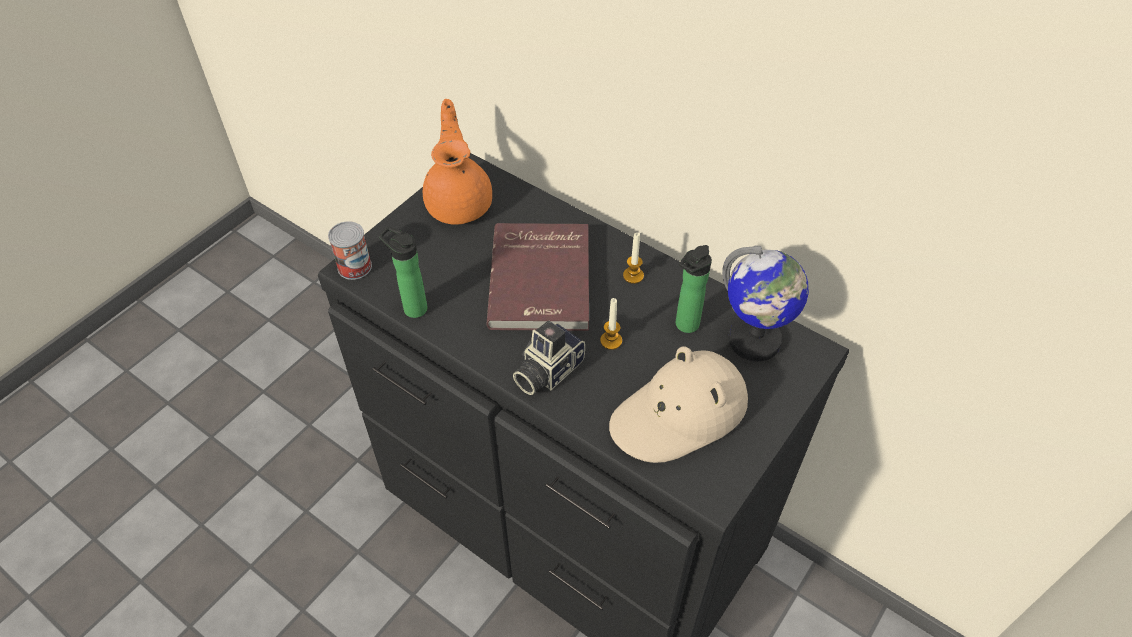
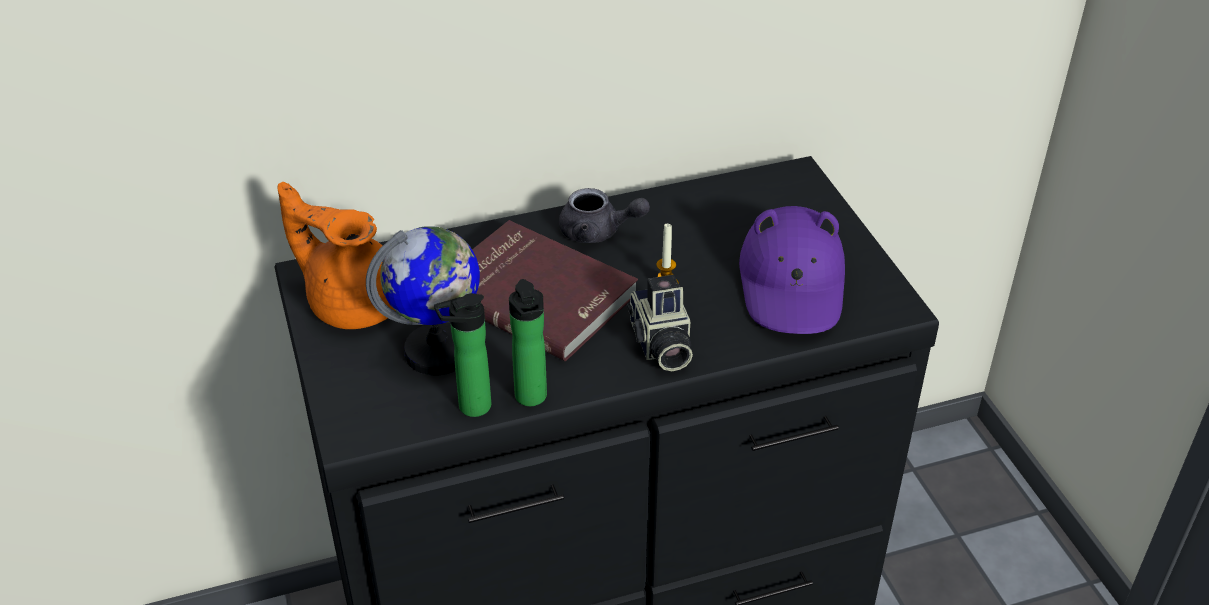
camera: 55 degrees left, 10 degrees down
(354, 267) = (353, 430): can -> none
(633, 276) = (598, 232): candle -> grey teapot
(679, 414) = (793, 284): beige hat -> purple hat
(684, 326) = (694, 231): bottle -> bottle (532, 399)
(754, 341) = (752, 200): globe -> globe (439, 352)

